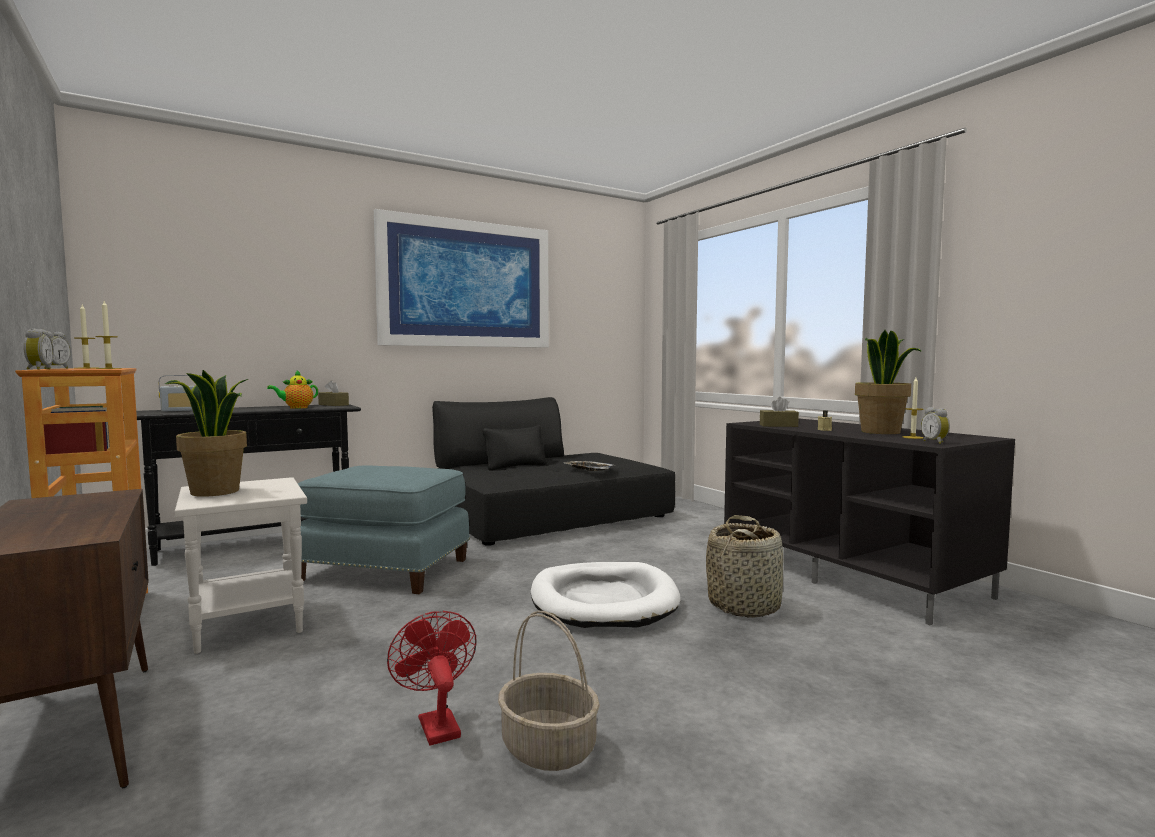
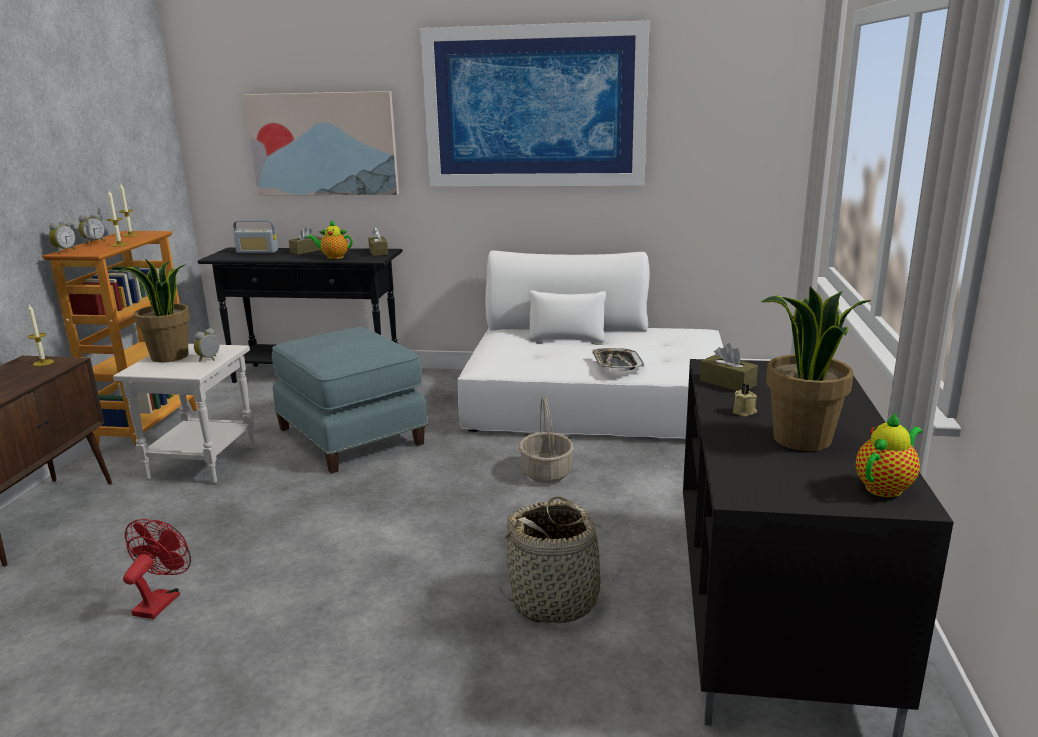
camera: 40 degrees right, 15 degrees up
(249, 407) = (306, 251): none -> brown tissue box
(266, 302) = (323, 144): none -> picture
(549, 748) = (179, 656): basket -> basket (547, 473)
(551, 515) = (597, 404): black sofa -> white sofa
(603, 601) = (445, 538): white dog bed -> none
(913, 437) = (787, 468): candle -> candle (43, 363)
(935, 442) = (764, 492): alarm clock -> alarm clock (210, 359)
(962, 436) = (885, 487): none -> teapot

